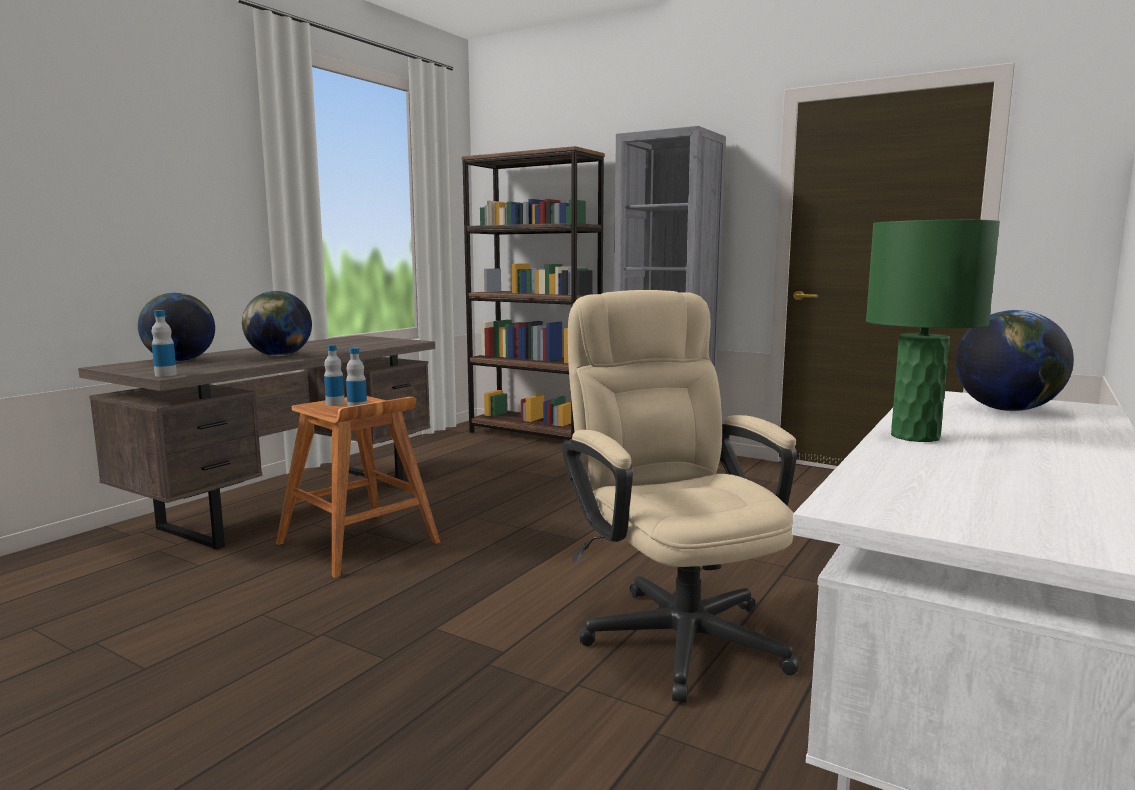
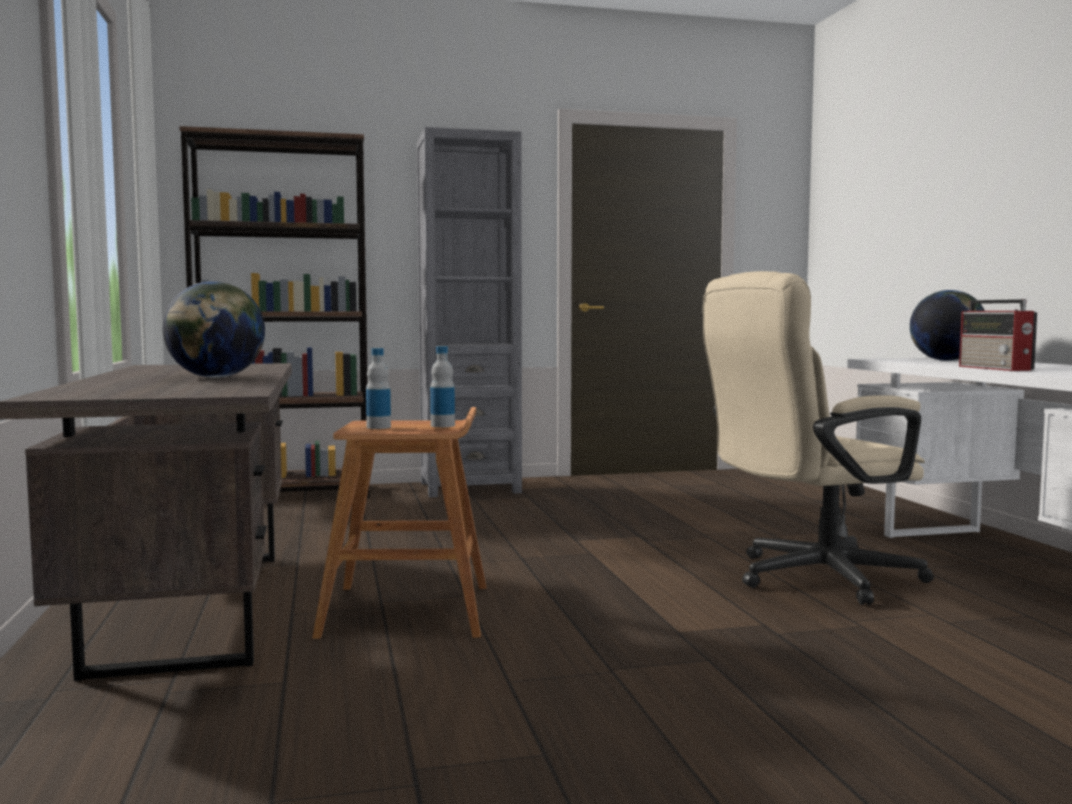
camera: 45 degrees left, 5 degrees down
(166, 375) = (231, 393): bottle -> none
(180, 360) = (110, 387): globe -> none
(674, 629) = (810, 578): beige office chair -> beige office chair turned 45 degrees counterclockwise
(915, 437) = (996, 368): green table lamp -> radio

